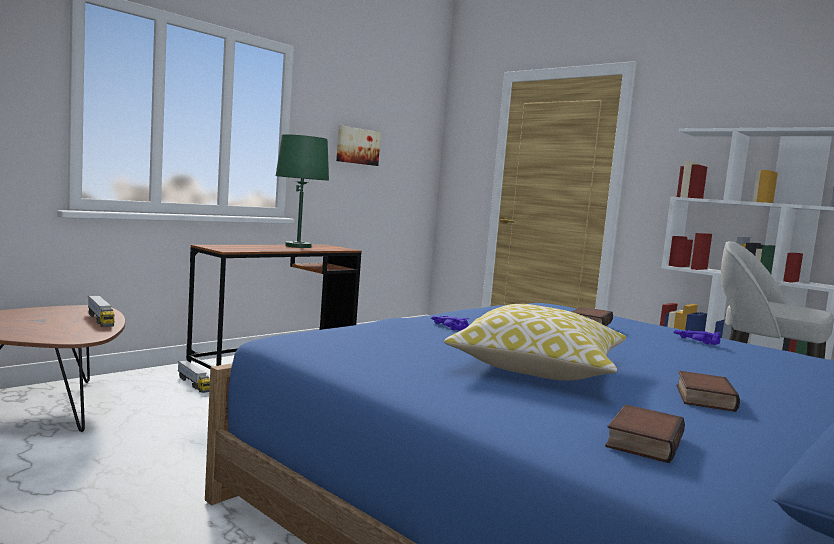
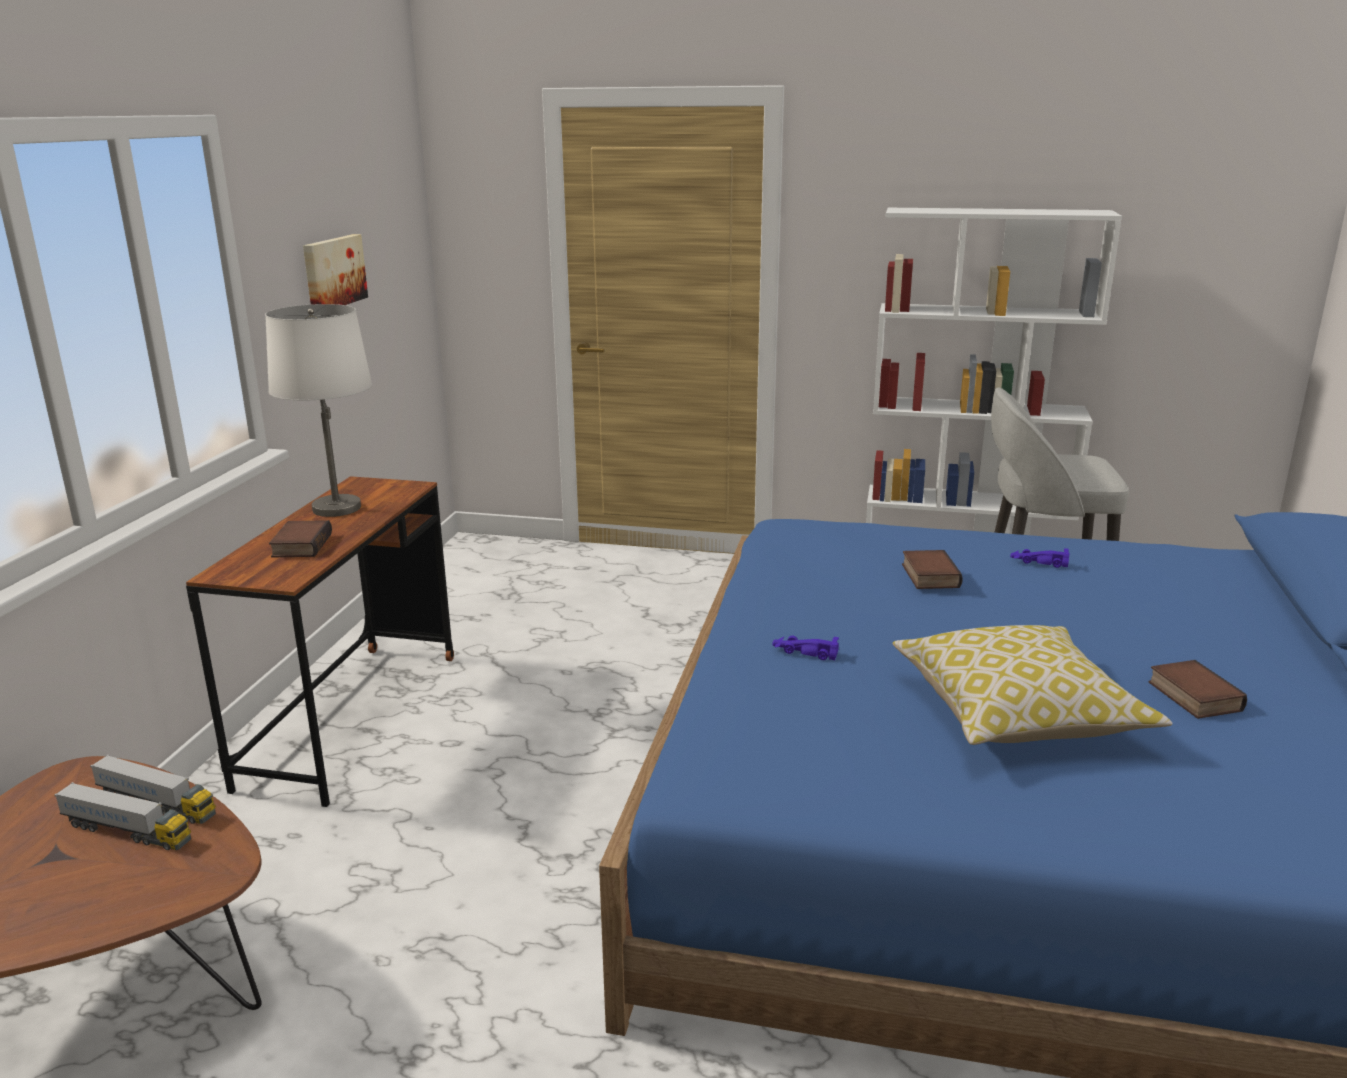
camera: 30 degrees left, 15 degrees up
(193, 384) = (281, 817): toy truck -> toy truck (127, 832)
(298, 246) = (336, 508): green table lamp -> white table lamp
(642, 441) = (1265, 816): book -> book (300, 545)

